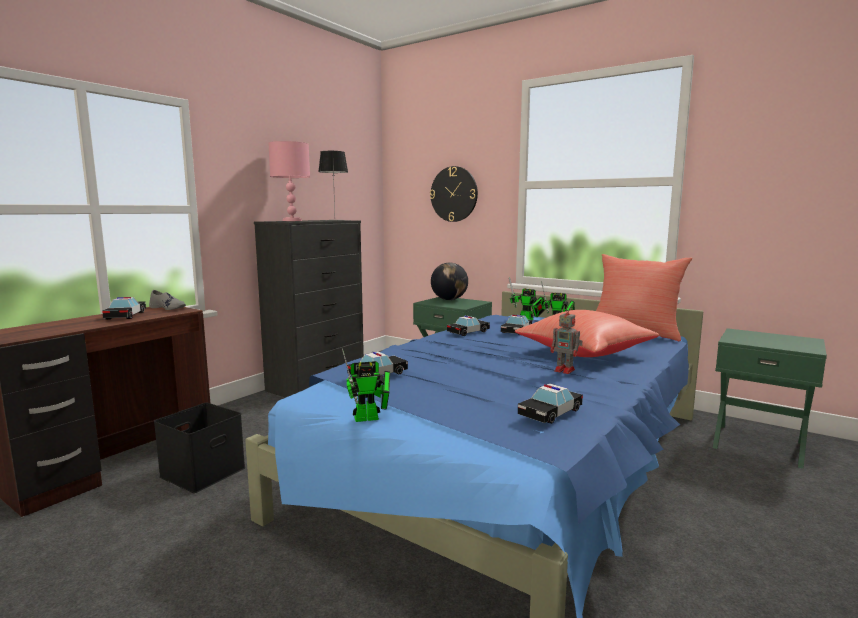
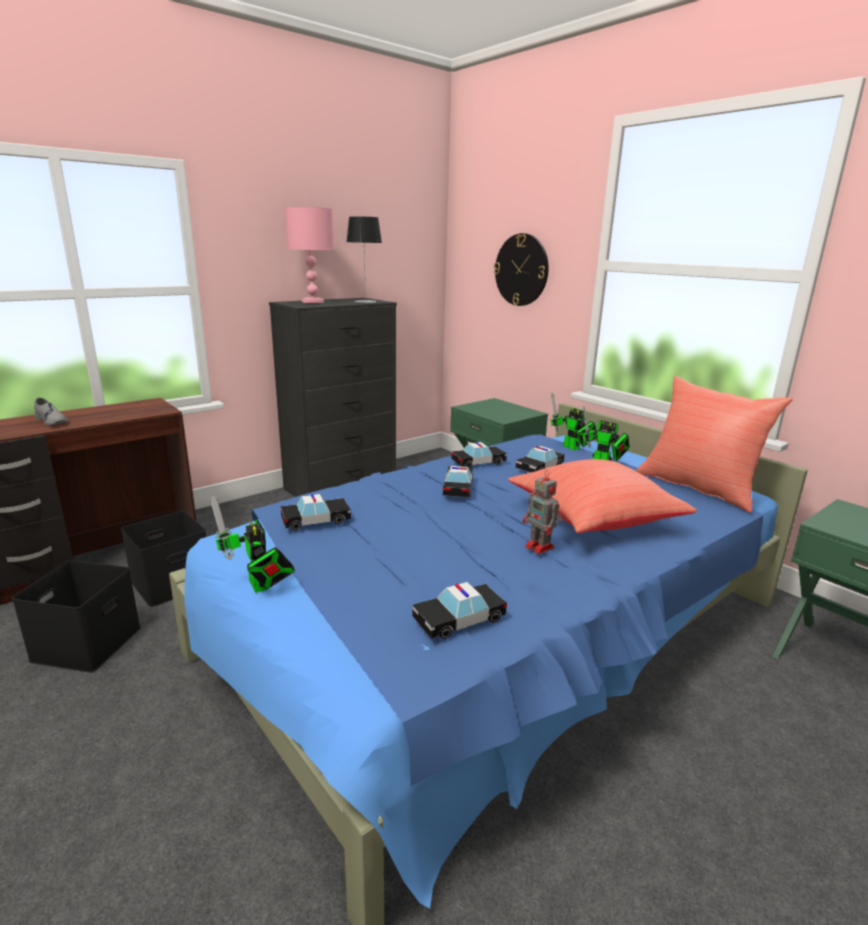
camera: 15 degrees right, 10 degrees up
(126, 315) = (102, 413): toy car -> toy car (458, 488)
(146, 530) = (87, 642): none -> black storage box
(168, 308) = (152, 405): grey shoe -> grey shoe (52, 421)
(370, 418) = (259, 587): toy robot -> toy robot turned 60 degrees clockwise
(449, 299) = (498, 405): globe -> none

